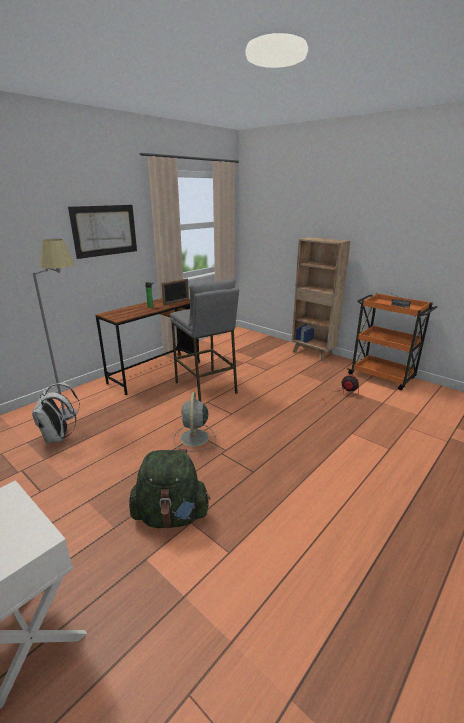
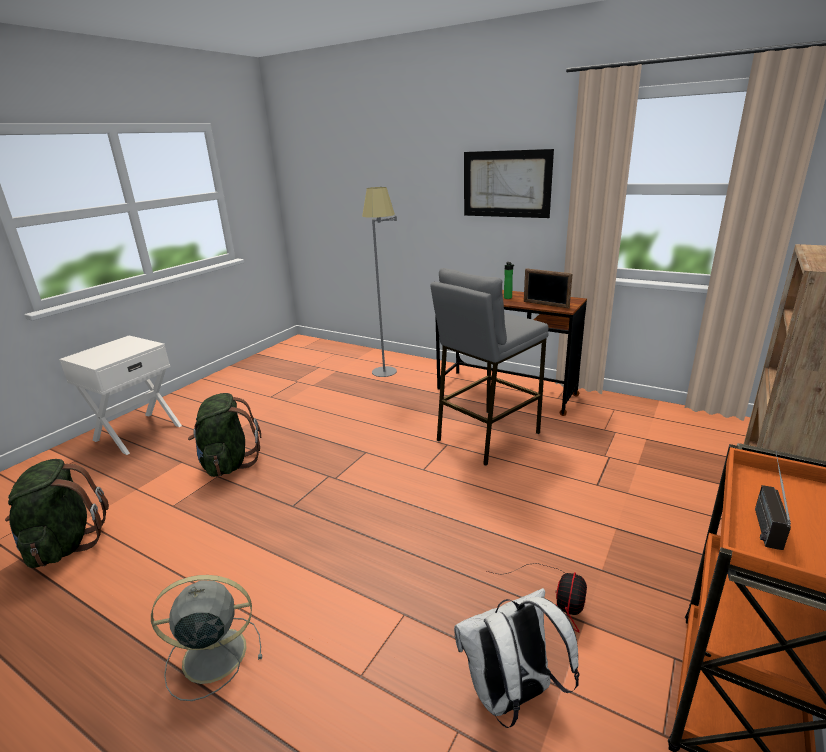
camera: 80 degrees right, 0 degrees up
(59, 437) = (345, 380): white backpack -> white backpack (511, 696)
(194, 438) = (356, 451): grey fan -> grey fan (211, 655)
(272, 647) = (65, 544): none -> green backpack

